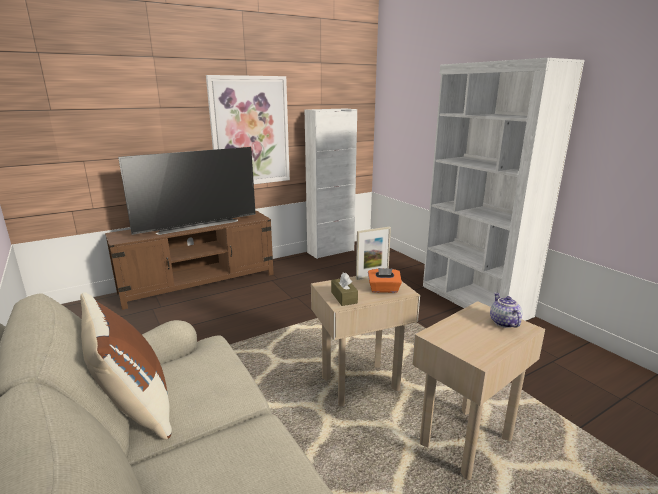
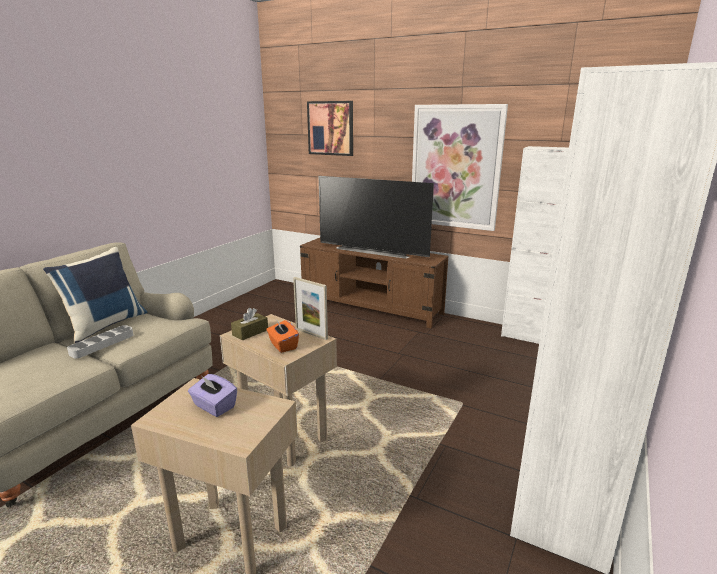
camera: 60 degrees right, 0 degrees up
(99, 100) = (330, 128): none -> picture
(133, 408) = (105, 325): brown pillow -> blue pillow
(208, 411) = (102, 344): none -> grey tray
(471, 331) = (214, 406): none -> purple tissue box
(503, 322) = (245, 424): teapot -> none

